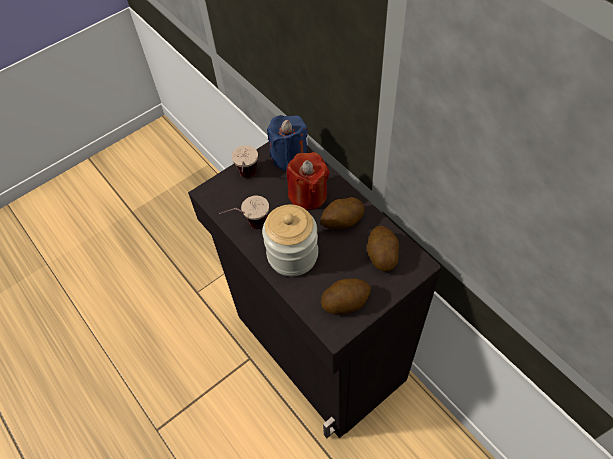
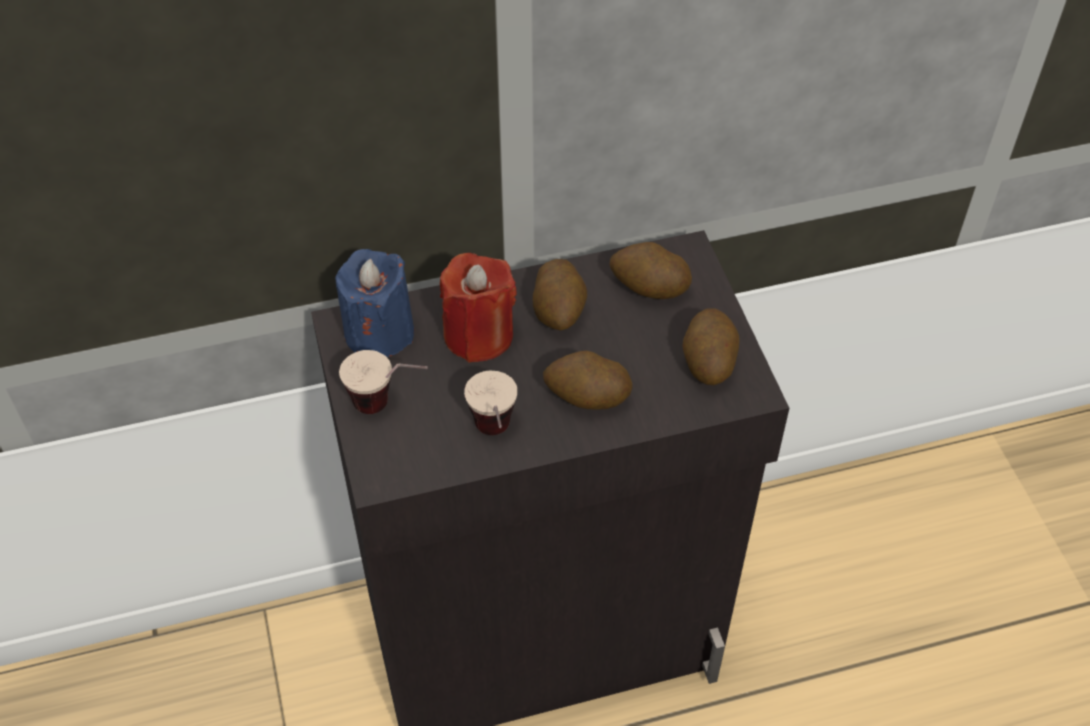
camera: 70 degrees left, 5 degrees down
(292, 255) = (587, 396): jar -> potato

